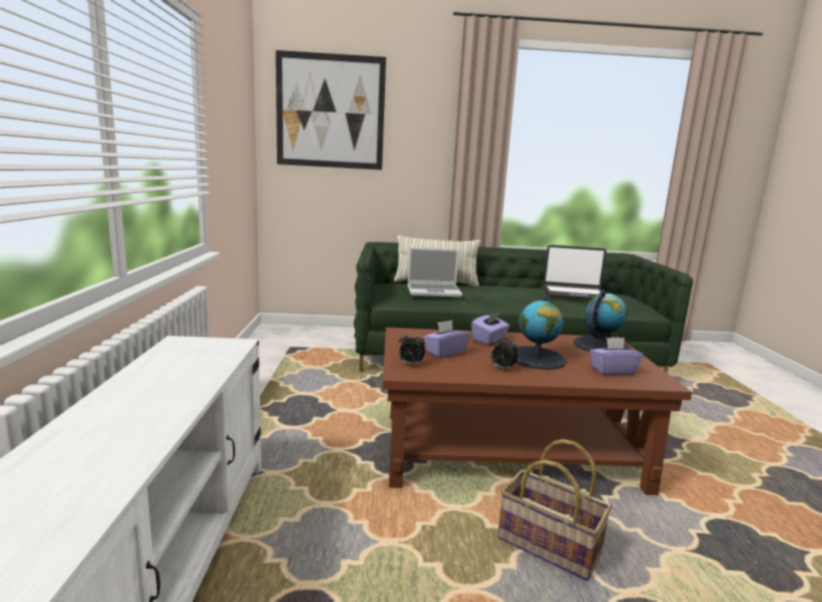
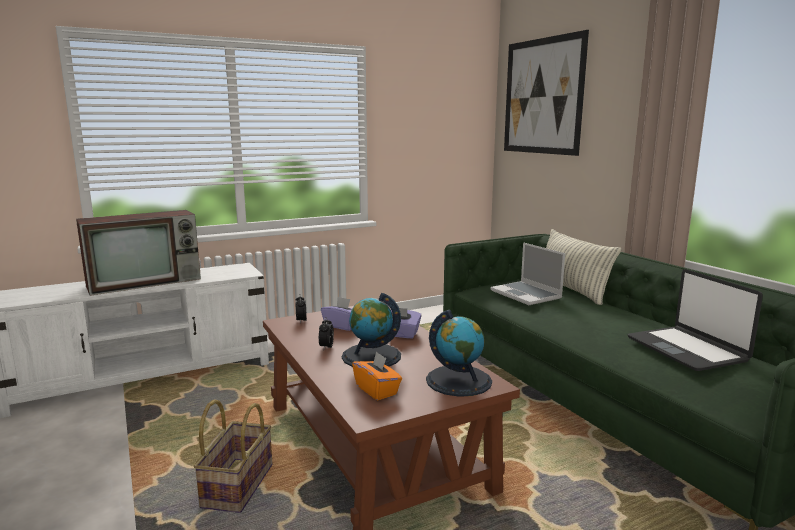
camera: 65 degrees right, 0 degrees up
(144, 409) = (146, 282): none -> television
(612, 370) = (377, 390): purple tissue box -> orange tissue box

